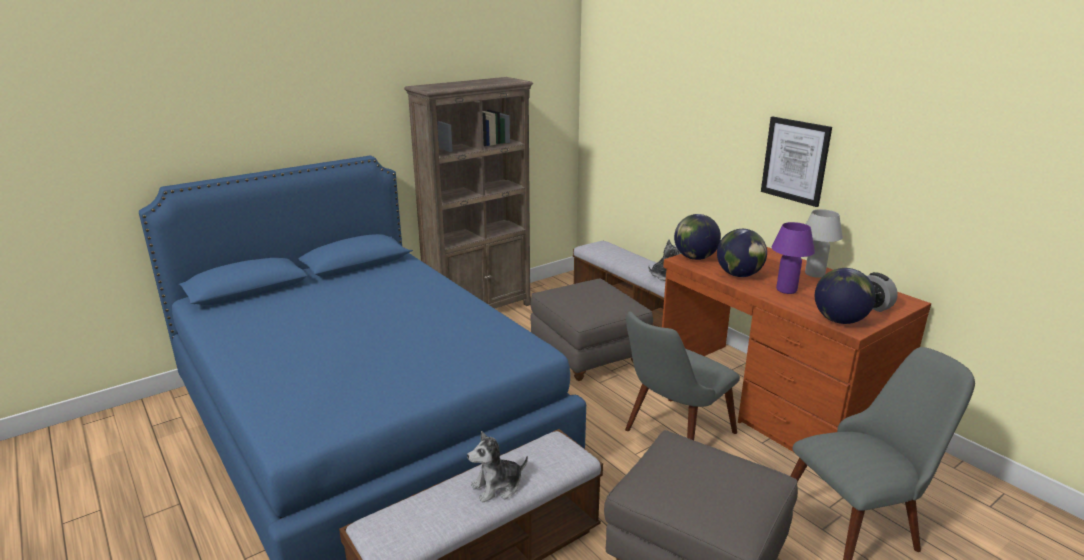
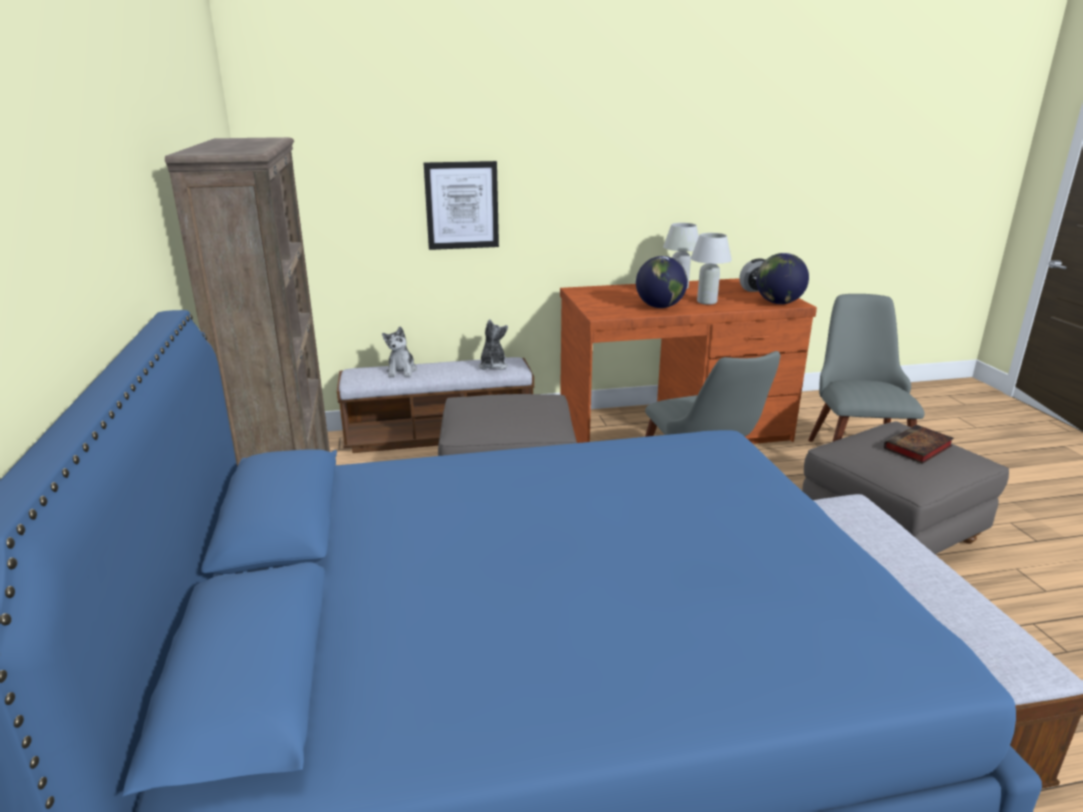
camera: 65 degrees left, 0 degrees up
(497, 487) = (913, 561): plush toy -> plush toy (402, 371)
(695, 258) = (601, 310): globe -> none
(704, 481) = (917, 448): none -> book
(786, 290) = (707, 302): purple table lamp -> white table lamp
(795, 160) = (615, 186): picture -> picture (462, 205)

